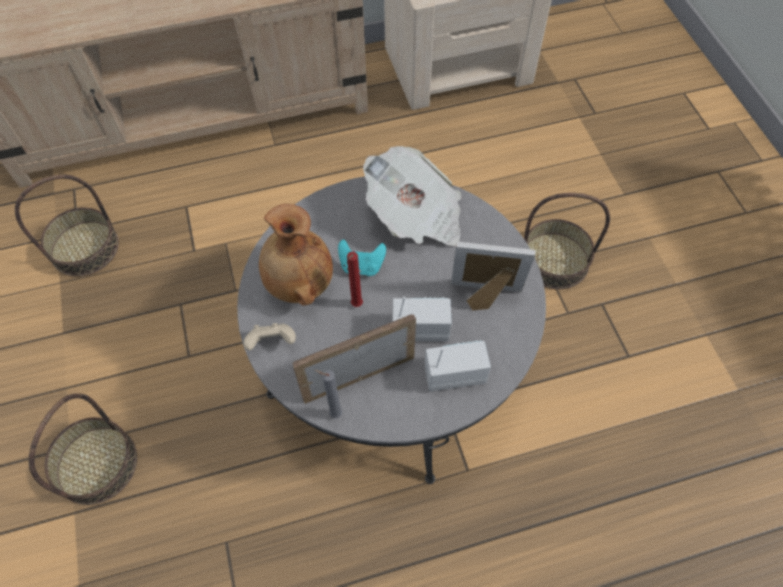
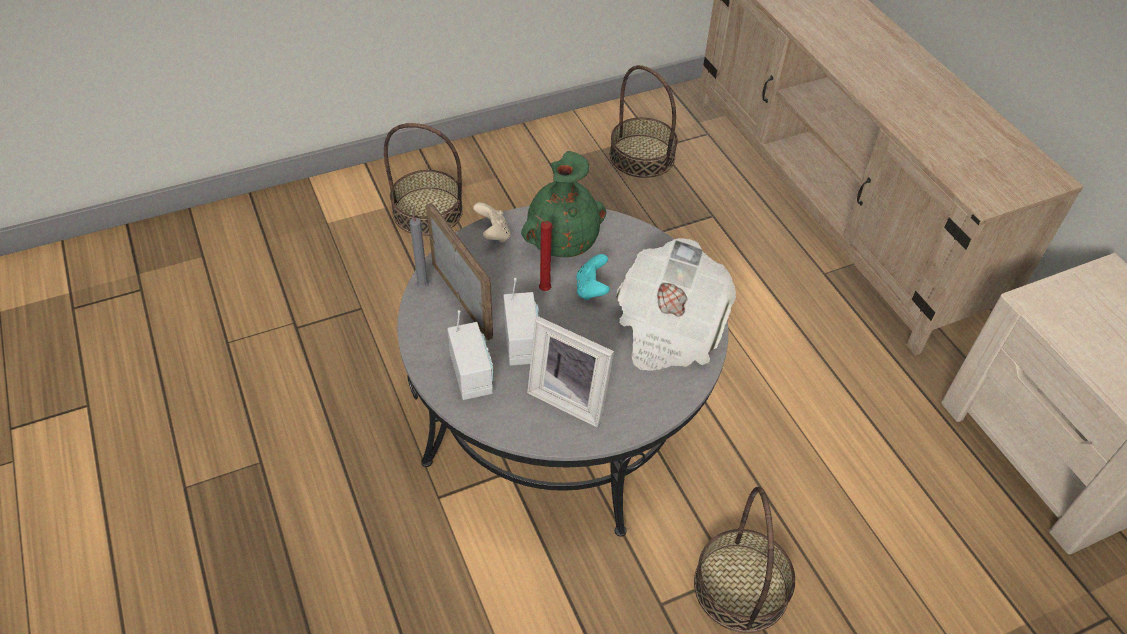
camera: 80 degrees right, 10 degrees down
(298, 283) = (562, 243): brown vase -> green vase
(485, 297) = (570, 397): picture frame -> picture frame turned 120 degrees clockwise

